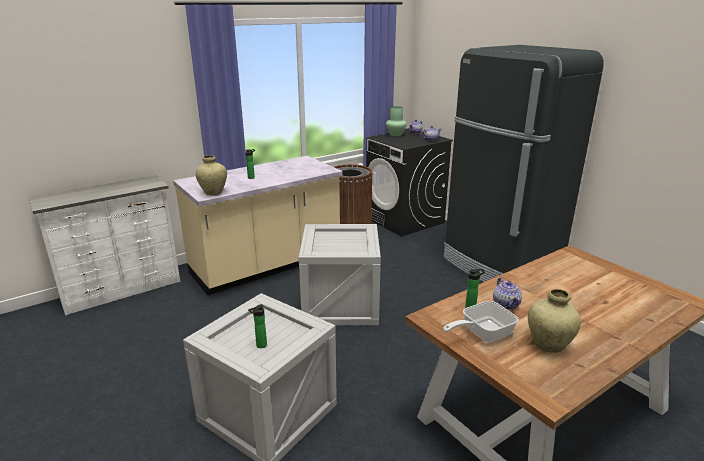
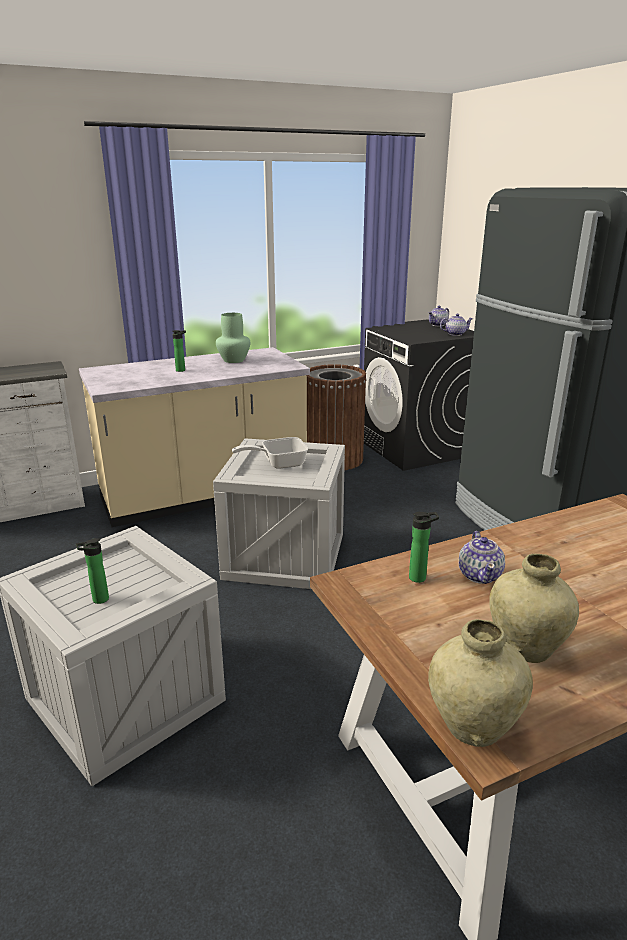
camera: 10 degrees right, 0 degrees up
(213, 193) = (119, 386): beige vase -> beige vase (472, 726)
(395, 134) = (407, 326): green vase -> green vase (233, 360)
(482, 333) = (419, 617): frying pan -> frying pan (278, 463)

